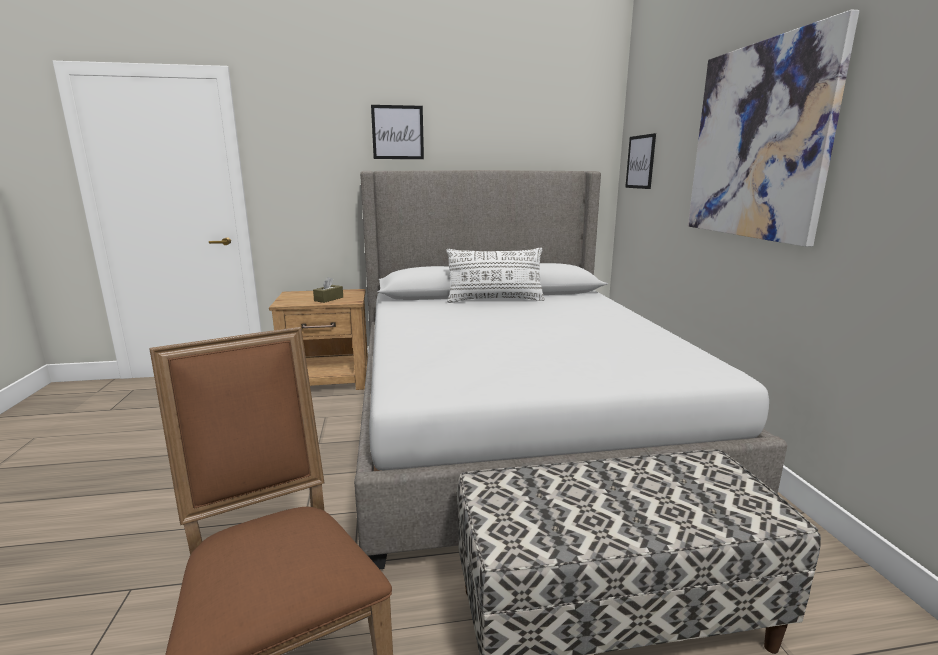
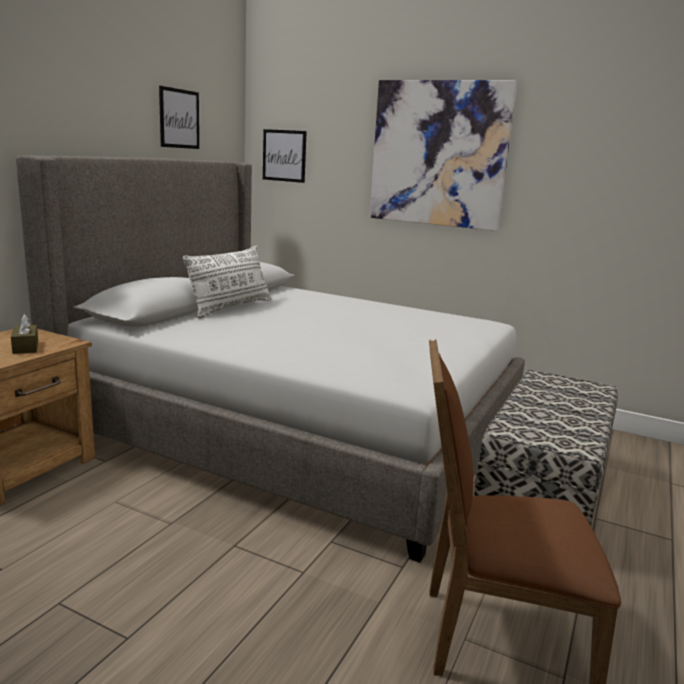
camera: 55 degrees left, 0 degrees up
(397, 132) = (52, 102): picture -> picture (179, 118)

